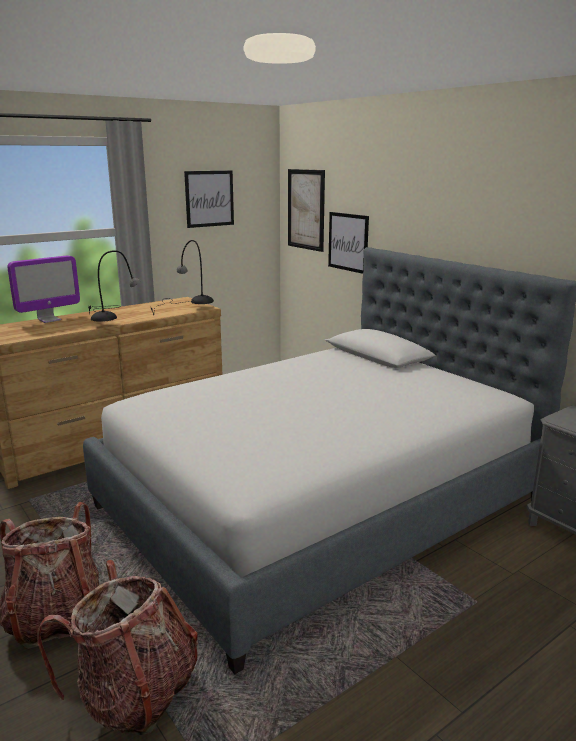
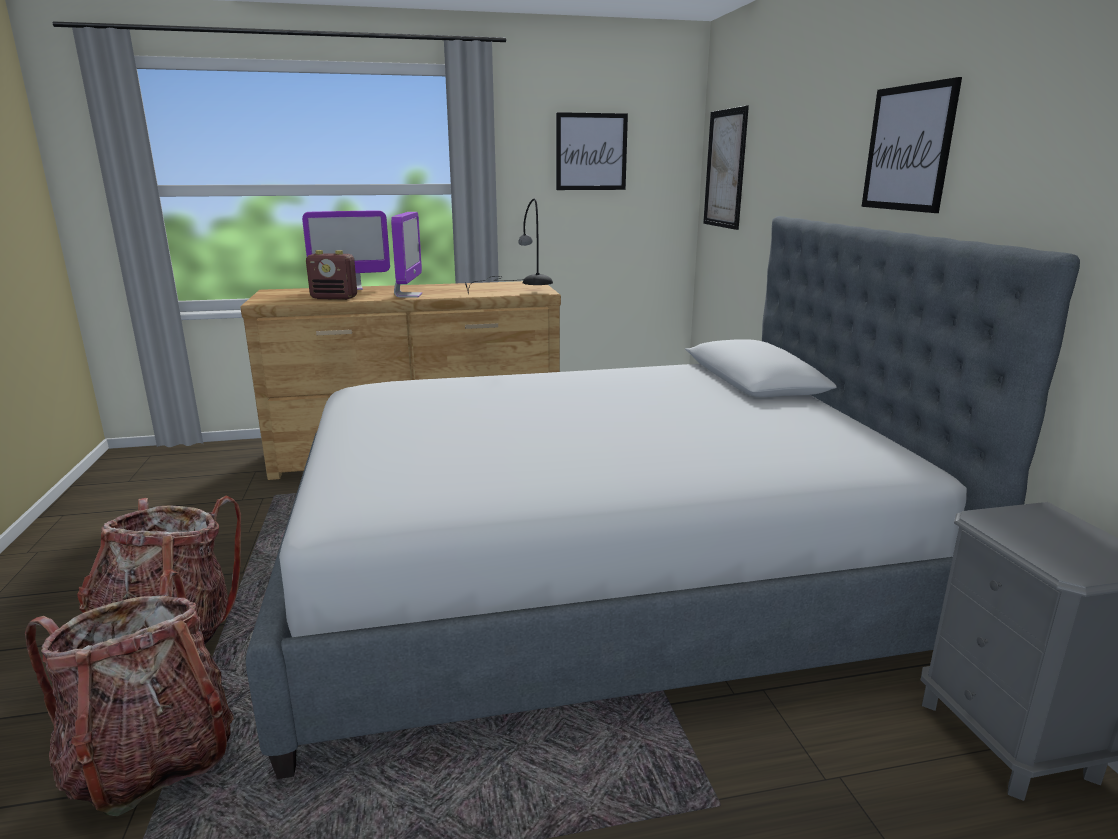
camera: 25 degrees right, 0 degrees up
(53, 331) = (334, 298): none -> radio
(109, 322) = (408, 295): black table lamp -> monitor
(348, 242) = (765, 212): picture -> picture (908, 148)

